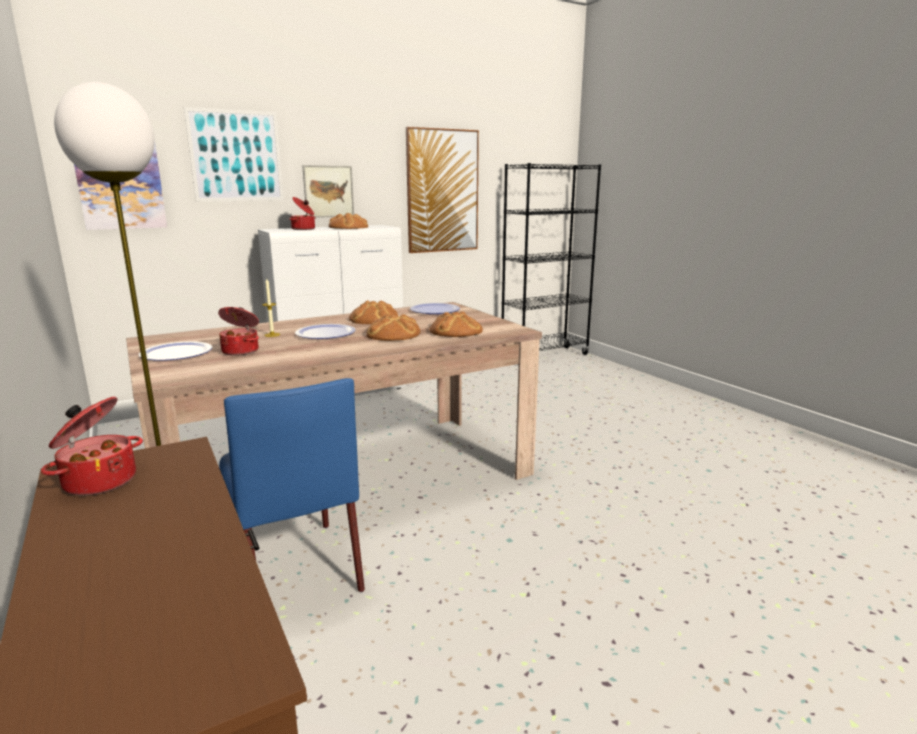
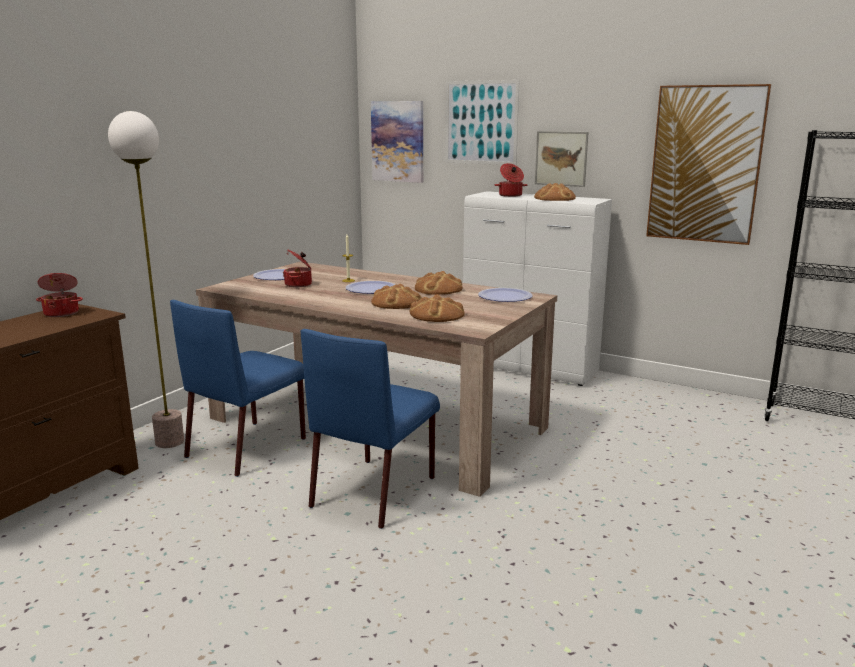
camera: 60 degrees right, 0 degrees up
(480, 515) = (375, 490): none -> blue chair

